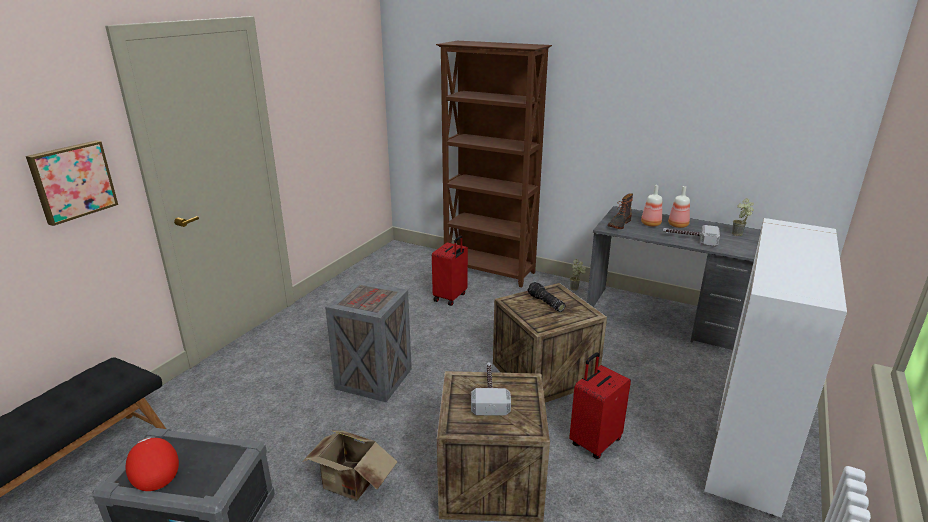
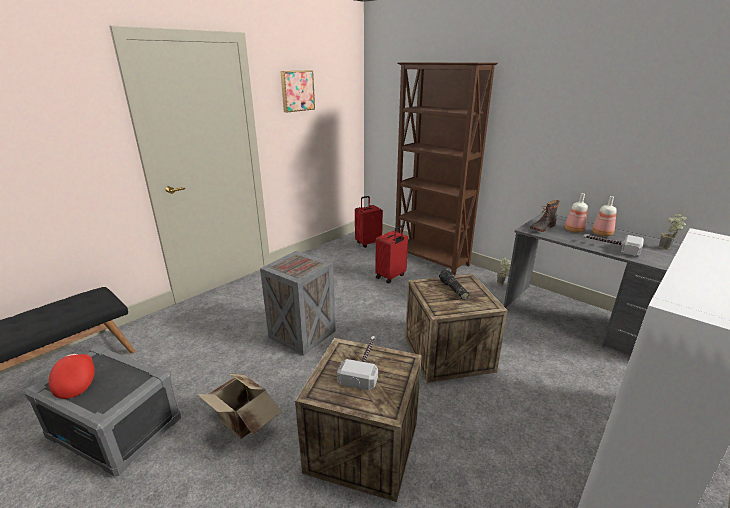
camera: 15 degrees right, 0 degrees up
(72, 181) = (75, 146): picture -> picture (297, 91)
(594, 442) = (474, 428): red suitcase -> red suitcase (368, 243)

